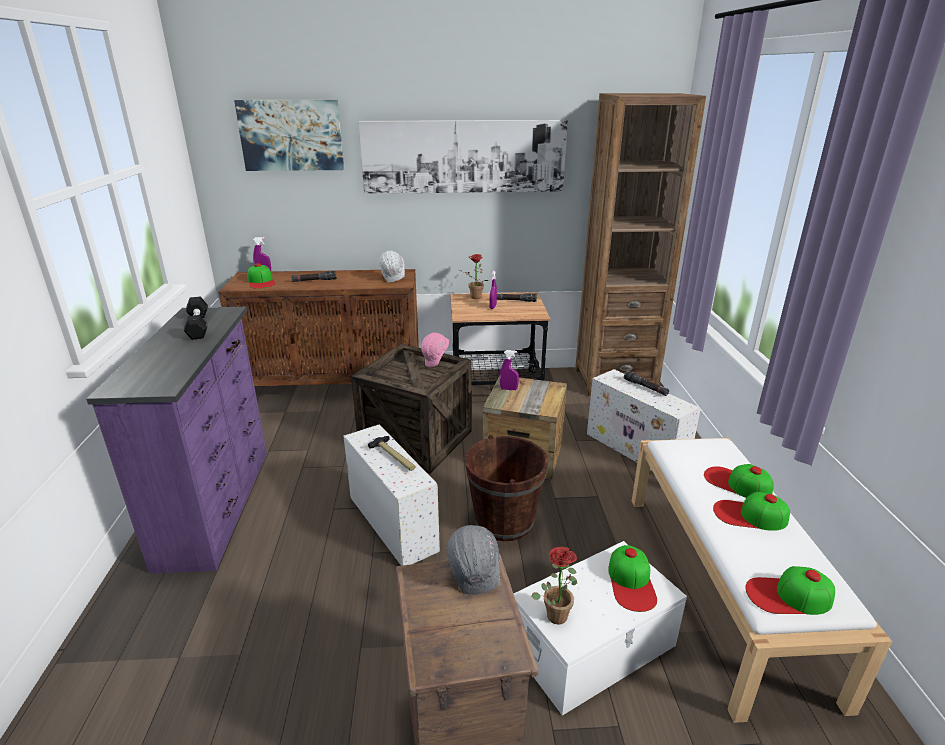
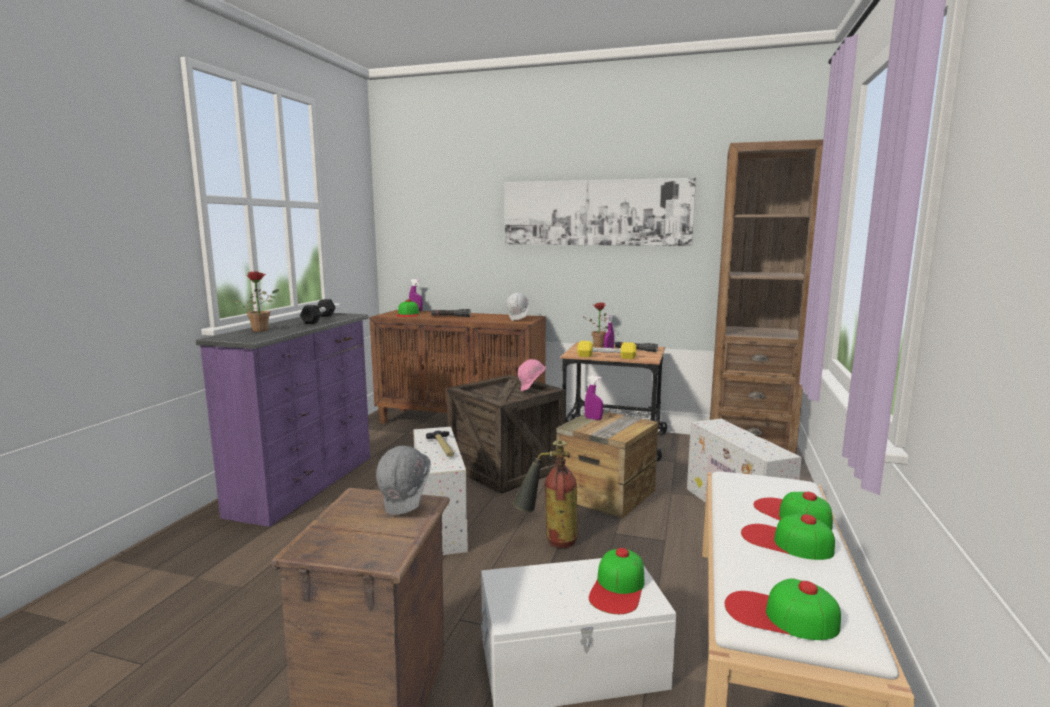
camera: 20 degrees right, 15 degrees down
(291, 135) = (451, 195): picture -> none
(496, 316) = (606, 357): none -> yellow dumbbell
(504, 521) = (548, 541): brown bucket -> fire extinguisher
(556, 612) = (515, 593): potted plant -> potted plant (262, 329)
(645, 387) = (746, 434): black flashlight -> none

